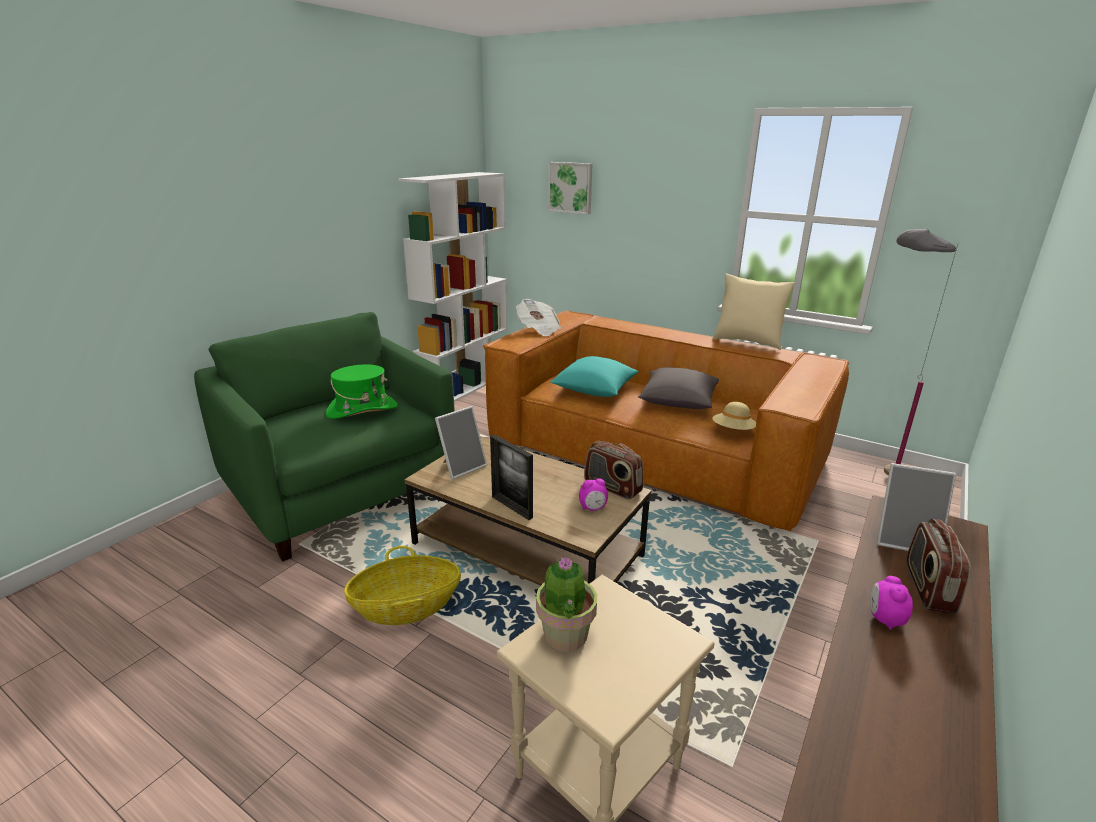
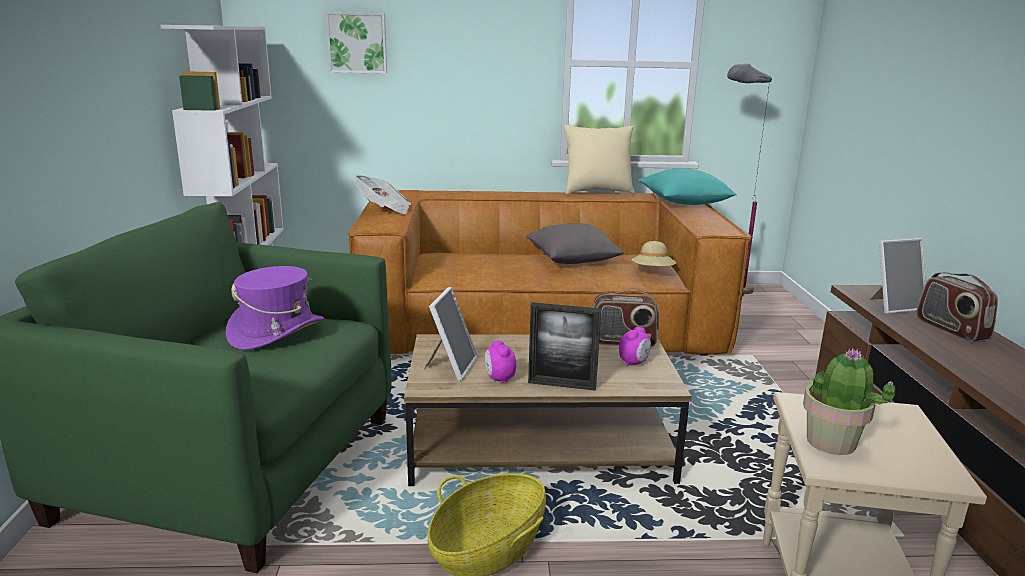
camera: 35 degrees left, 5 degrees down
(362, 410) = (277, 331): green hat -> purple hat
(594, 390) = (481, 266): turquoise pillow -> turquoise pillow (684, 203)
(884, 619) = (963, 355): alarm clock -> alarm clock (499, 379)

